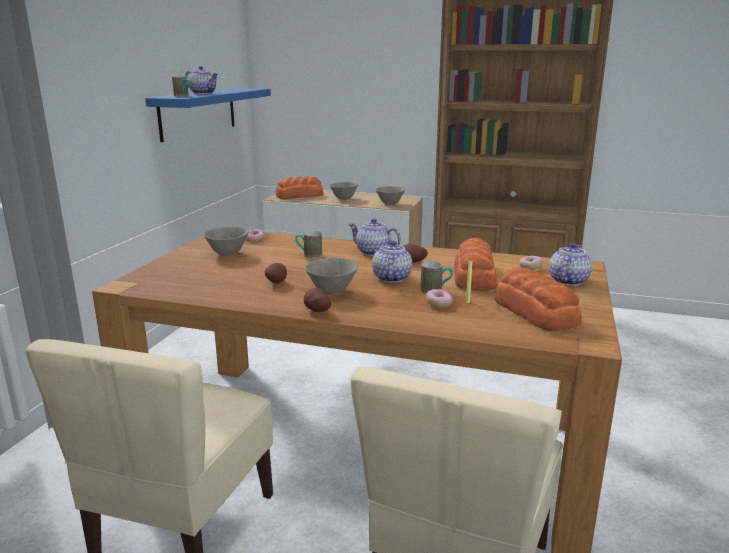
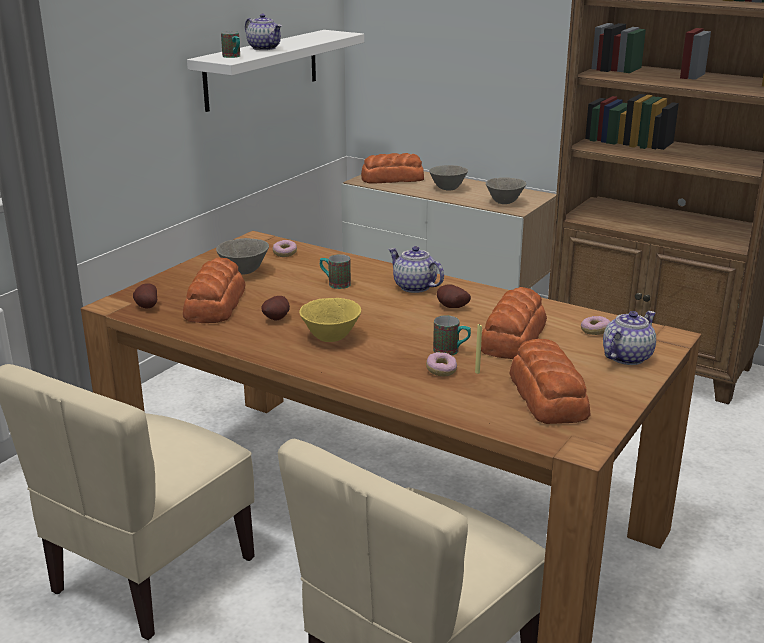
camera: 15 degrees right, 5 degrees up
(198, 113) = (262, 69): blue shelf -> white shelf
(215, 277) = (214, 304): none -> bread
(316, 311) = (298, 363): potato -> potato (146, 307)
(331, 291) = (330, 338): grey bowl -> yellow bowl
(391, 278) = (410, 327): teapot -> none

